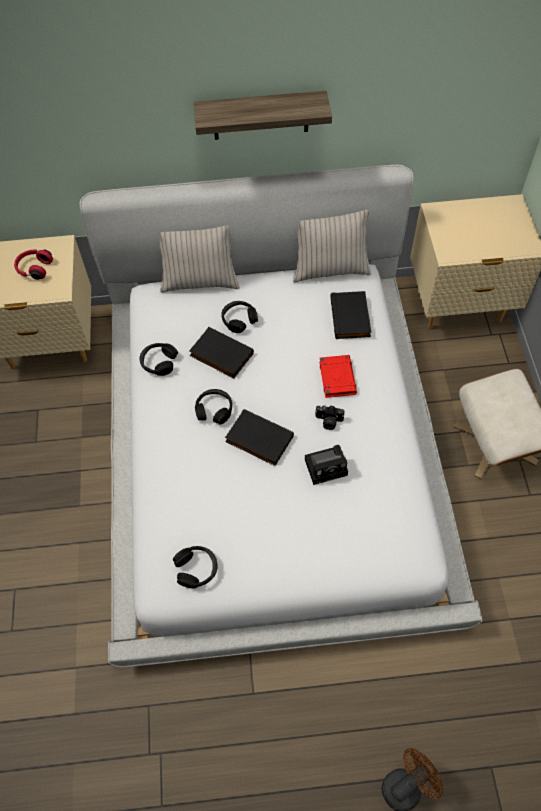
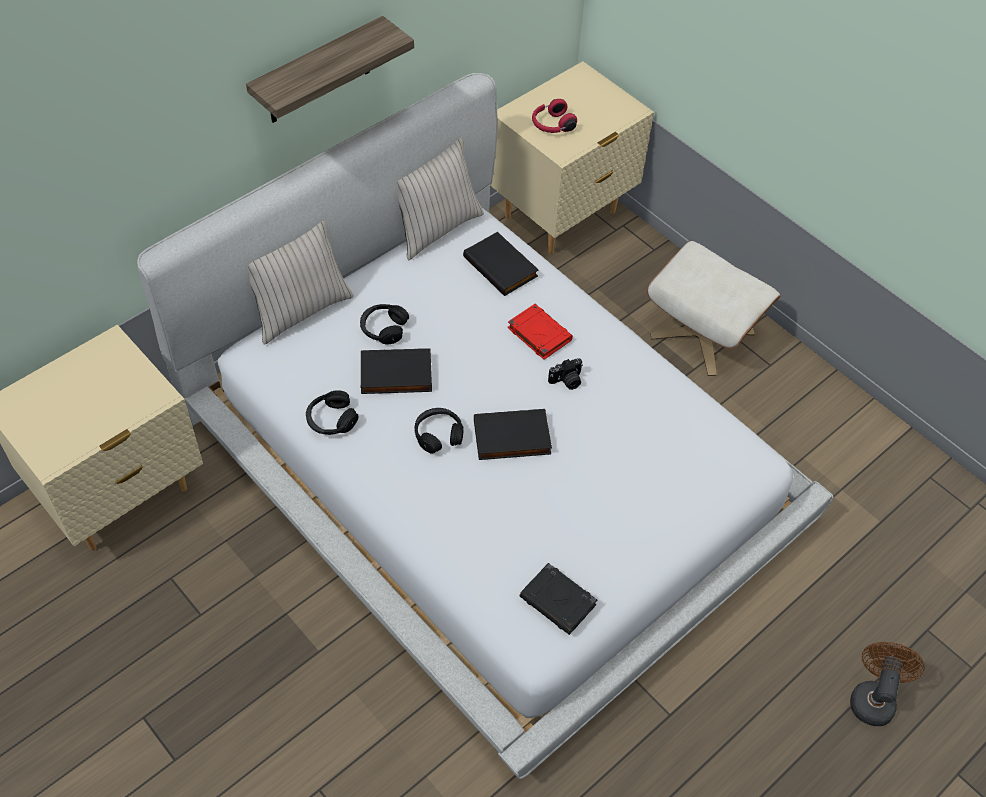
camera: 40 degrees left, 5 degrees down
(34, 268) = (101, 386): red headphones -> red headphones (552, 125)
(197, 569) = (558, 601): black headphones -> black book
(327, 466) = (603, 425): camera -> none

